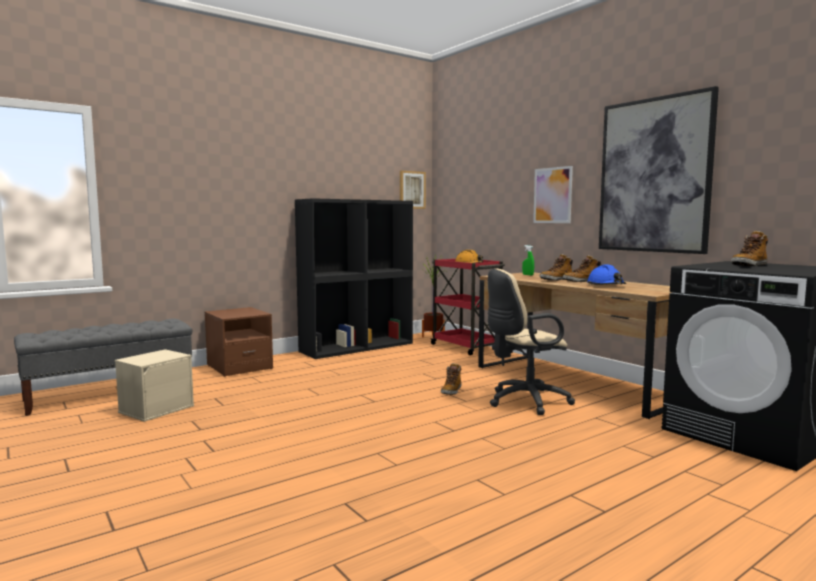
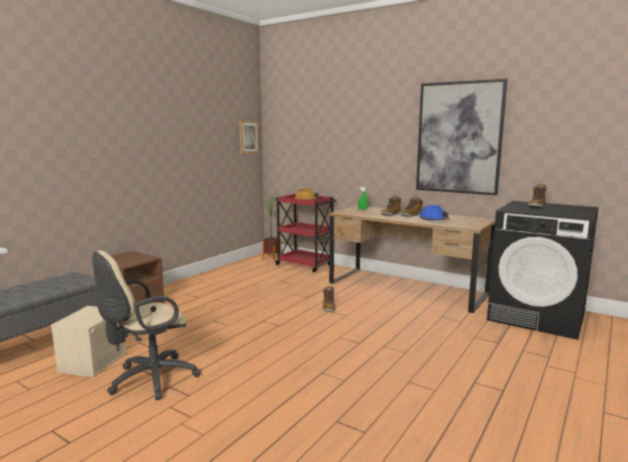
camera: 20 degrees left, 5 degrees up
(357, 347) = (218, 274): black bookcase -> none
(524, 401) = (386, 310): beige office chair -> beige office chair (149, 380)
(552, 195) = (376, 147): picture -> none

